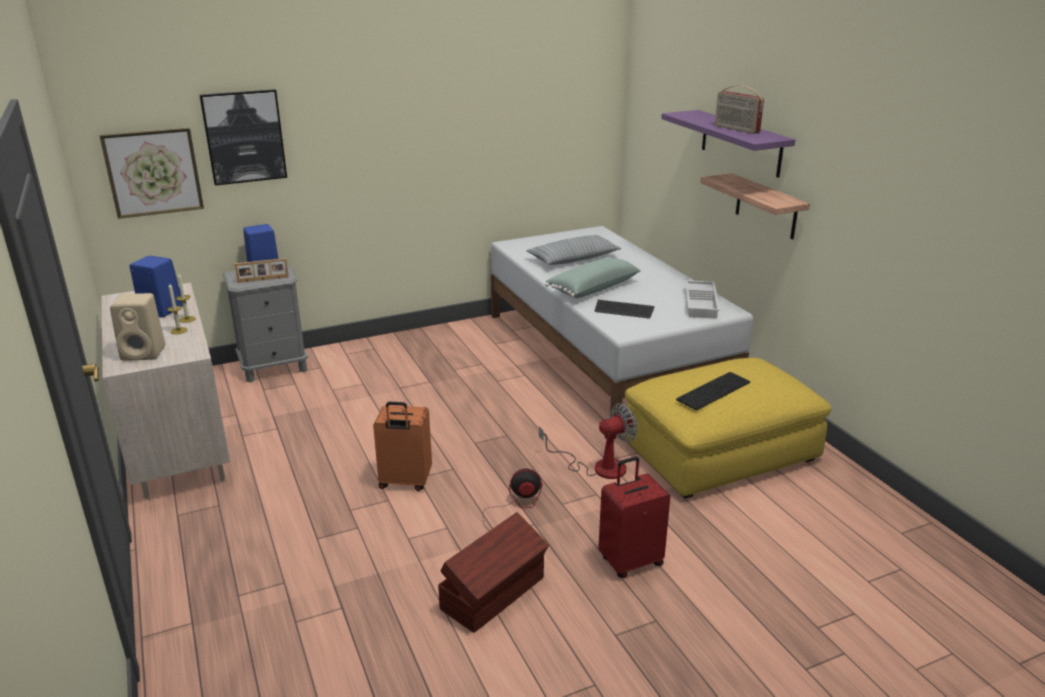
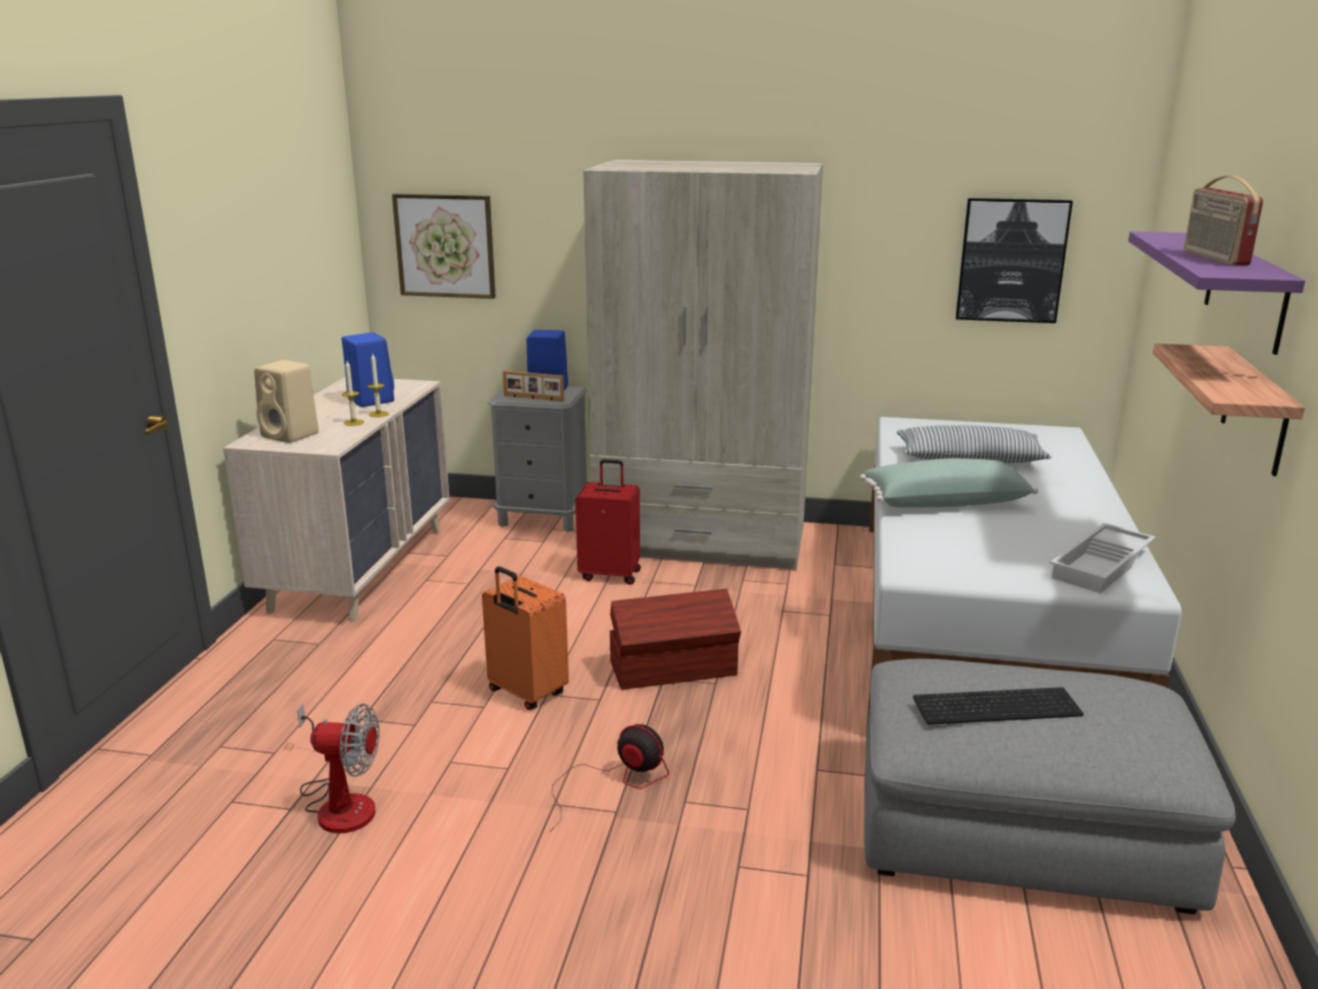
camera: 35 degrees right, 5 degrees down
(244, 137) = (552, 215): picture -> picture (1011, 260)
(401, 352) = (702, 541): none -> beige wardrobe
(494, 593) = (463, 878): brown storage box -> brown storage box (674, 669)
(598, 467) = (794, 772): fan -> fan (340, 803)
(624, 310) = (952, 542): keyboard -> none
(630, 561) = (687, 926): red suitcase -> red suitcase (610, 574)
(719, 452) = (1020, 828): yellow ottoman -> grey ottoman

